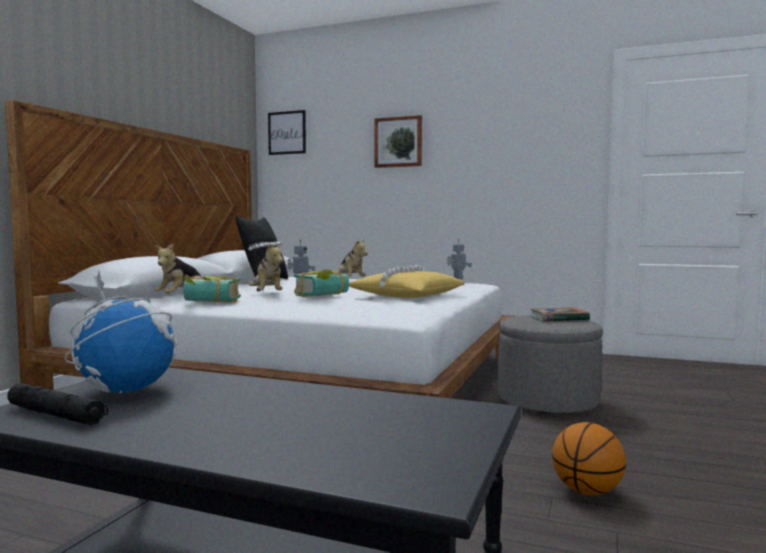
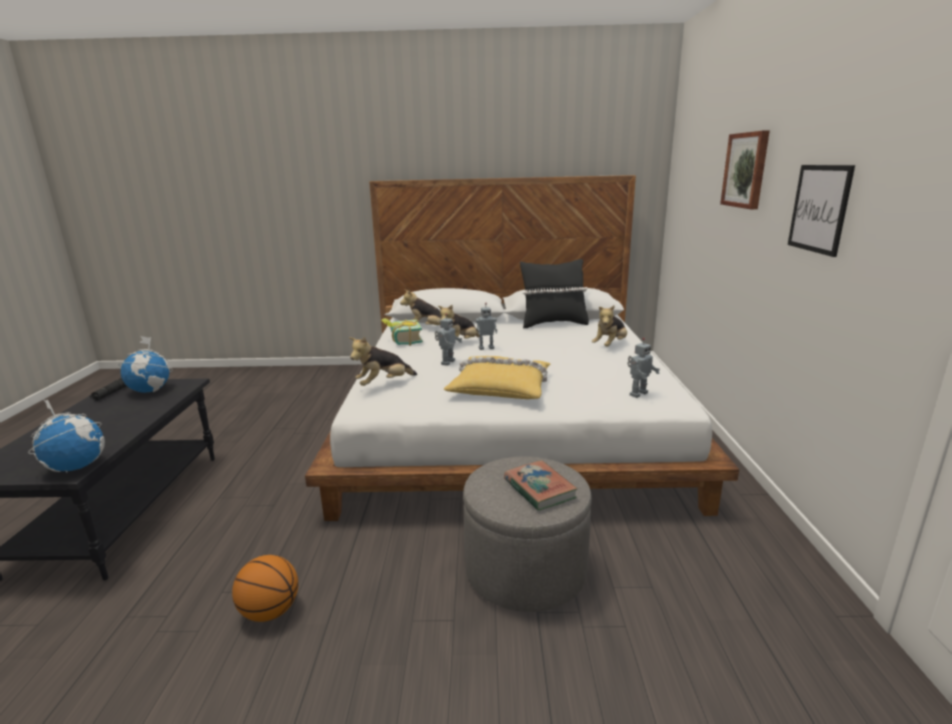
camera: 70 degrees right, 15 degrees up
(287, 133) = (684, 149): picture -> picture (819, 208)
(324, 296) = (447, 362): book -> toy robot
(358, 306) = (383, 384): none -> plush toy
(459, 409) = (77, 466): none -> globe

